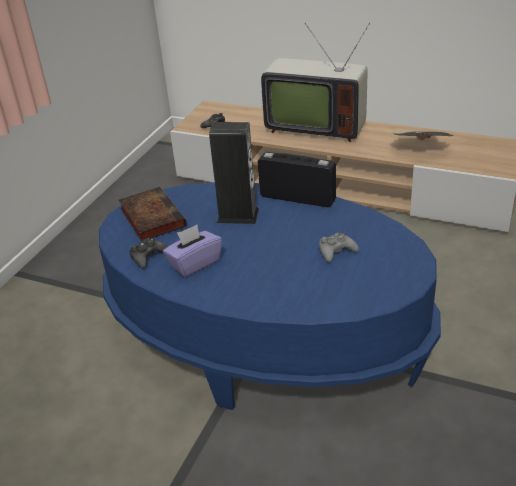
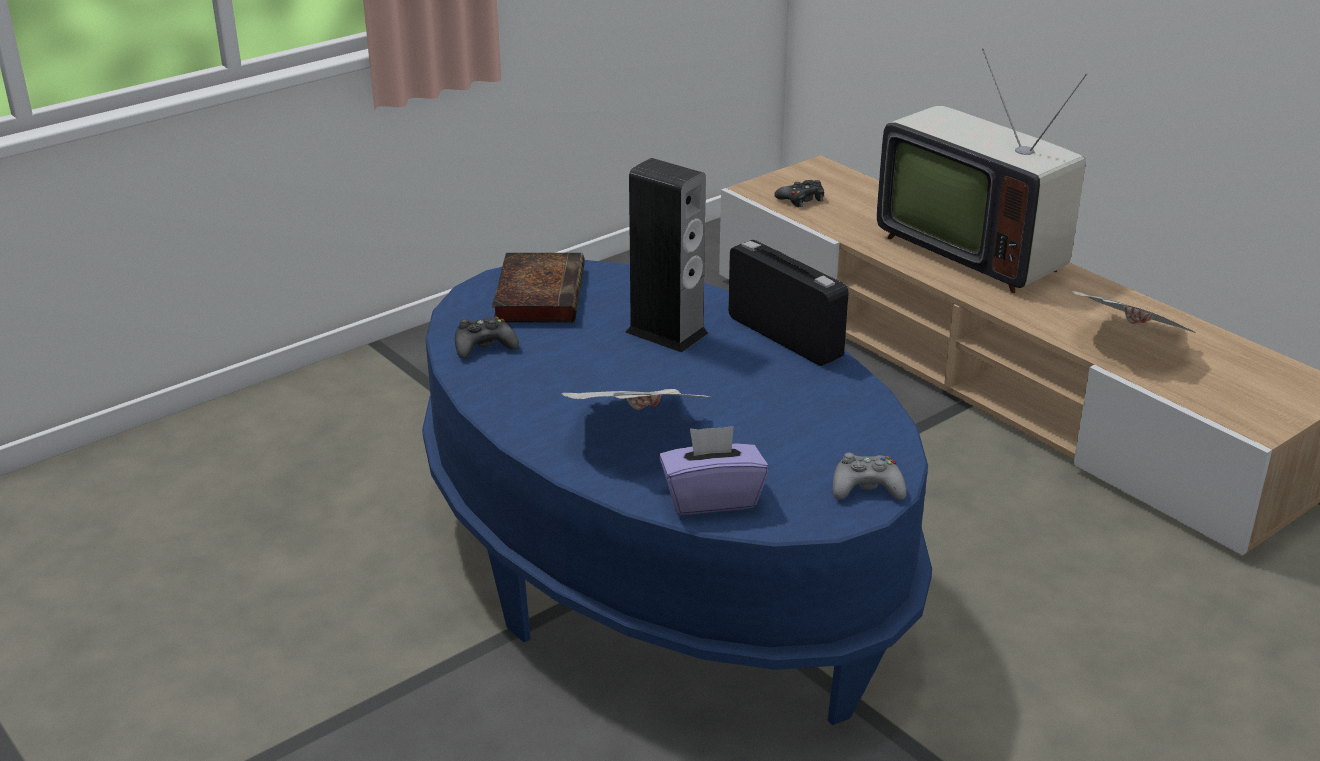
camera: 25 degrees right, 5 degrees down
(194, 263) = (540, 377): purple tissue box -> purple tissue box (711, 498)
(274, 273) = (640, 429): none -> newspaper
(336, 251) = (766, 432): grey game controller -> grey game controller (867, 488)

